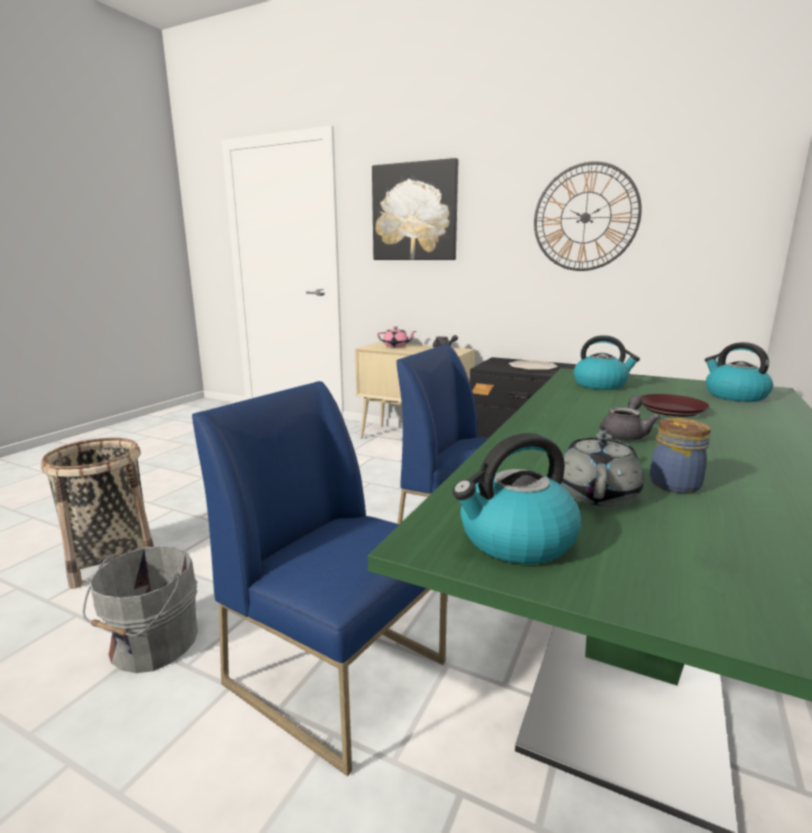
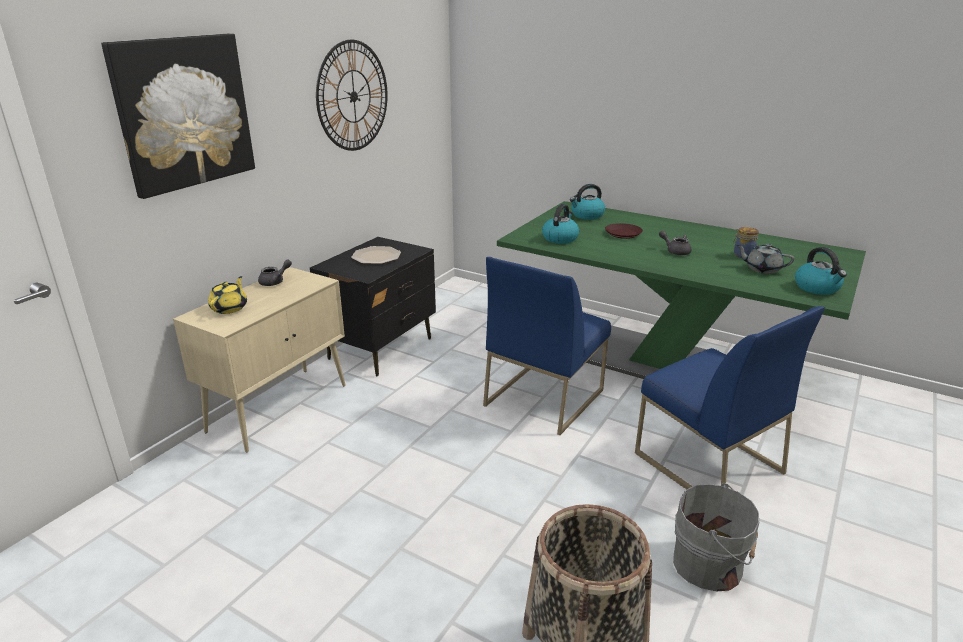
camera: 85 degrees left, 10 degrees up
(339, 672) = (706, 462): blue chair -> blue chair turned 75 degrees counterclockwise
(396, 346) = (230, 308): pink teapot -> yellow teapot

